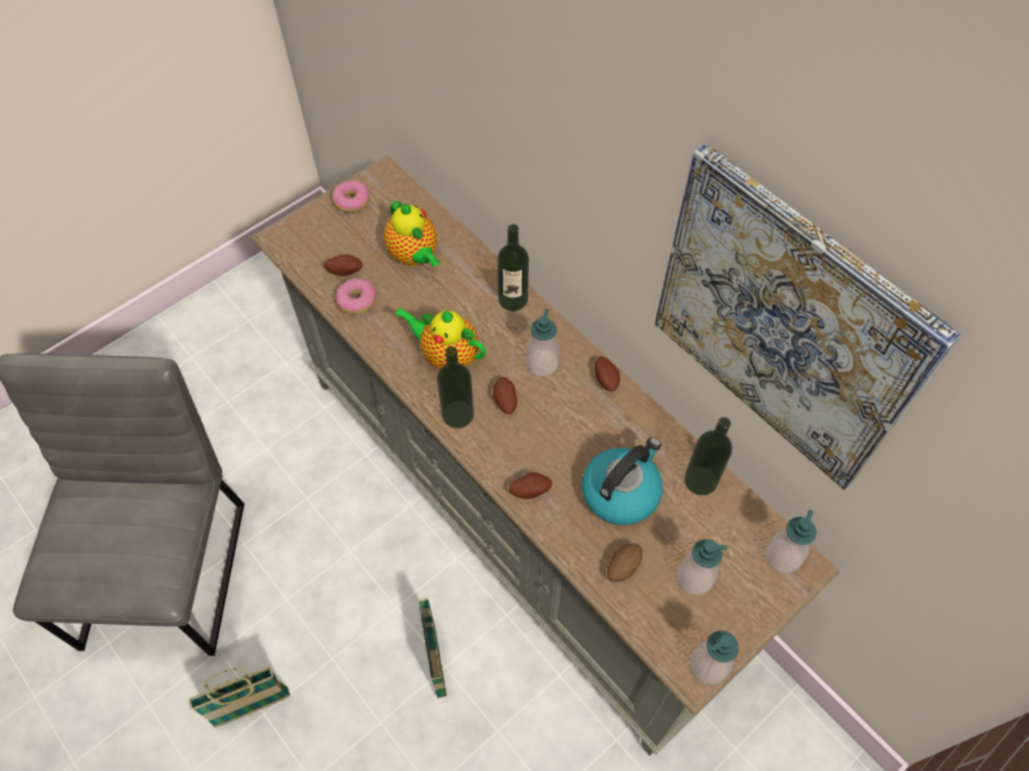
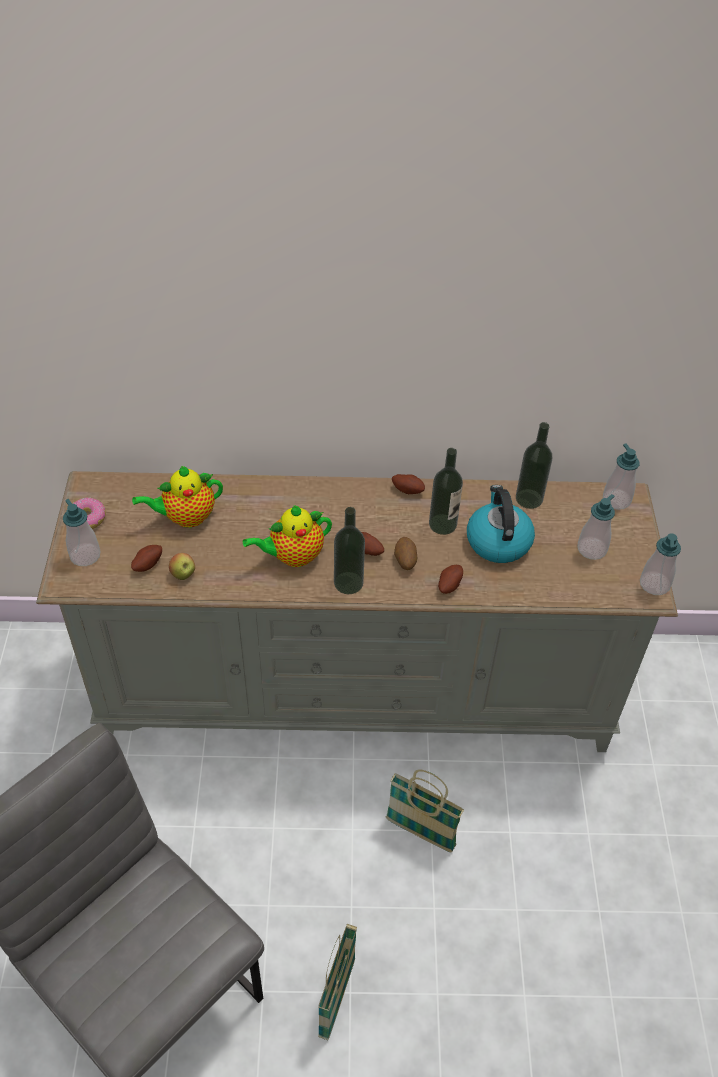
camera: 50 degrees left, 10 degrees down
(357, 300) = (183, 574): donut -> apple
(414, 256) = (186, 517): teapot -> teapot turned 150 degrees clockwise
(513, 299) = (289, 491): bottle -> bottle (442, 524)
(542, 363) = (359, 512): soap dispenser -> soap dispenser (85, 555)
(622, 567) = (551, 578): potato -> potato (405, 561)
(785, 324) = (552, 323): picture -> none

